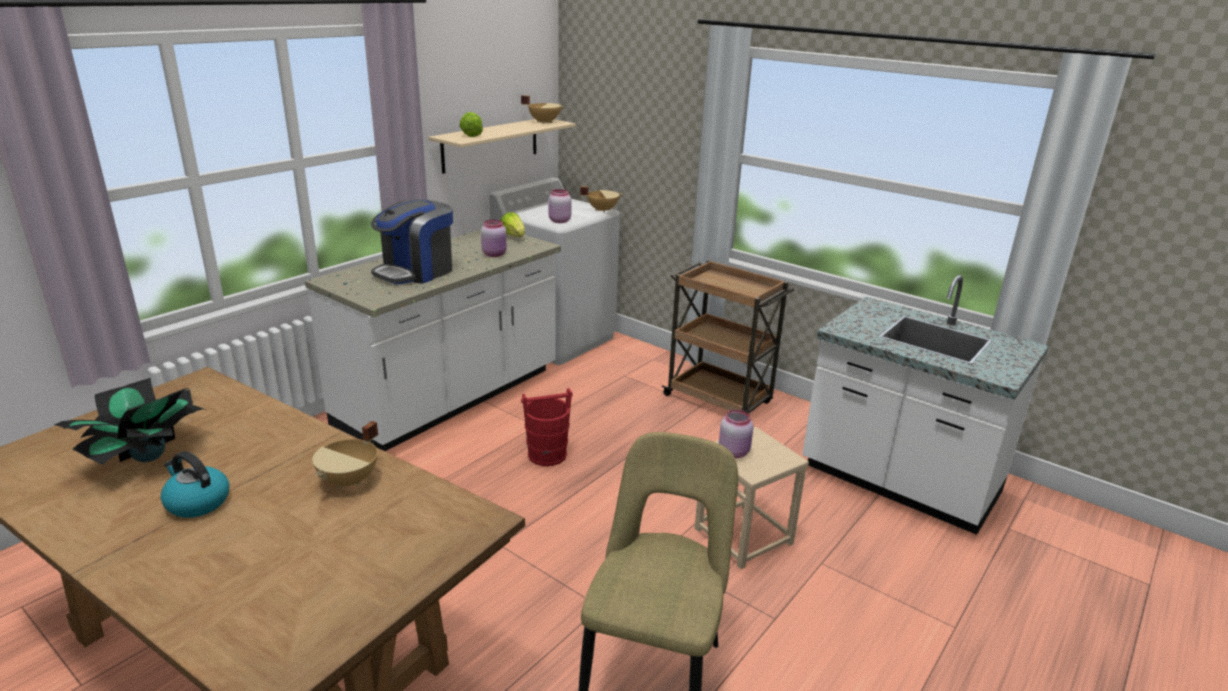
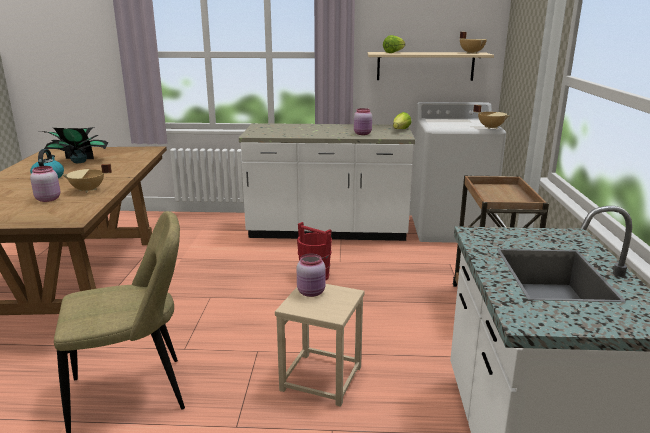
camera: 55 degrees right, 5 degrees down
(416, 272) = (302, 131): coffee machine -> none
(559, 221) = (440, 126): pink jar -> pink jar (48, 199)

